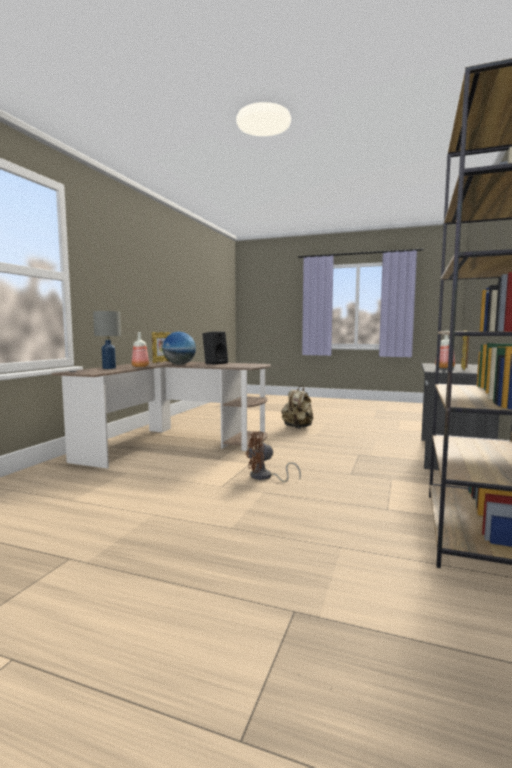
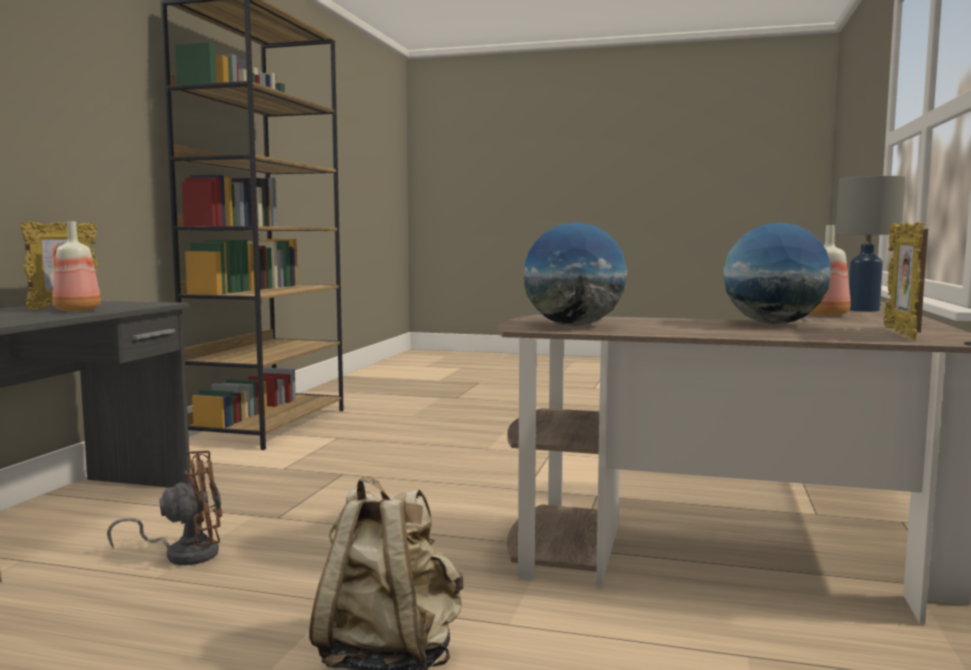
camera: 175 degrees right, 0 degrees up
(215, 363) = (685, 330): black speaker -> none
(245, 364) = (574, 325): none -> globe
(265, 477) = (489, 465): brown fan -> brown fan (184, 553)

